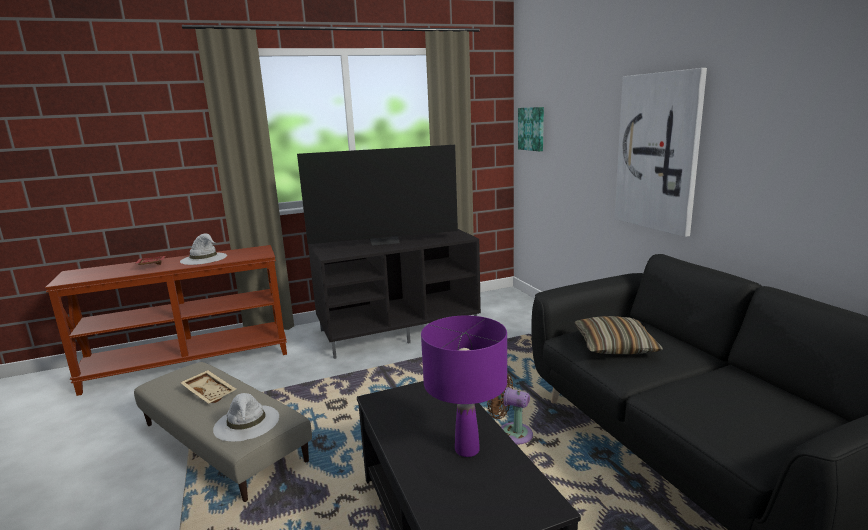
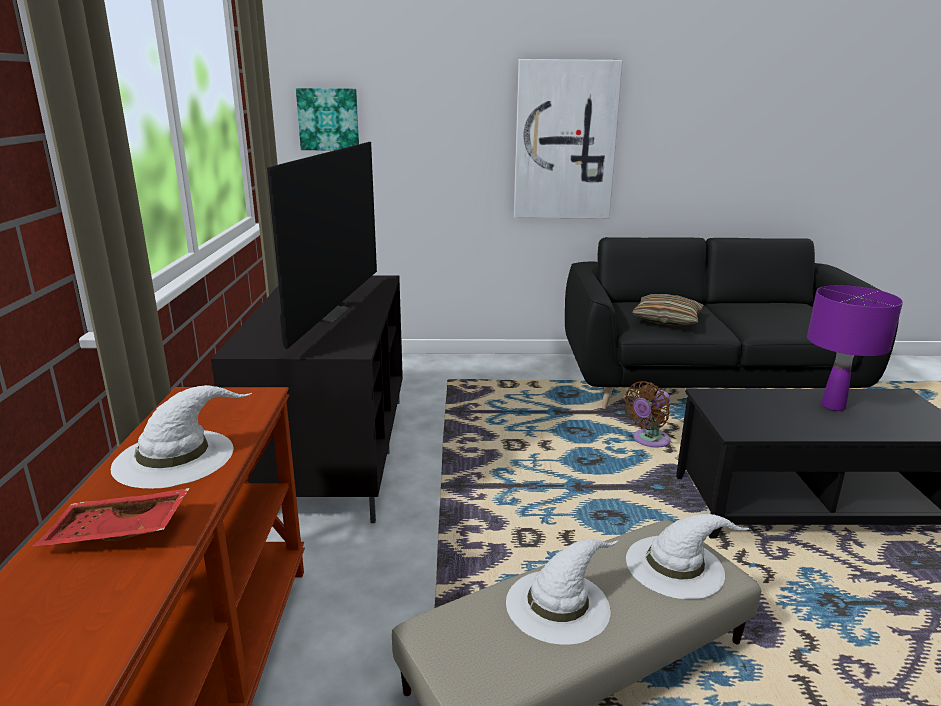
camera: 70 degrees left, 5 degrees up
(210, 392) = (558, 604): beige tray -> white hat

